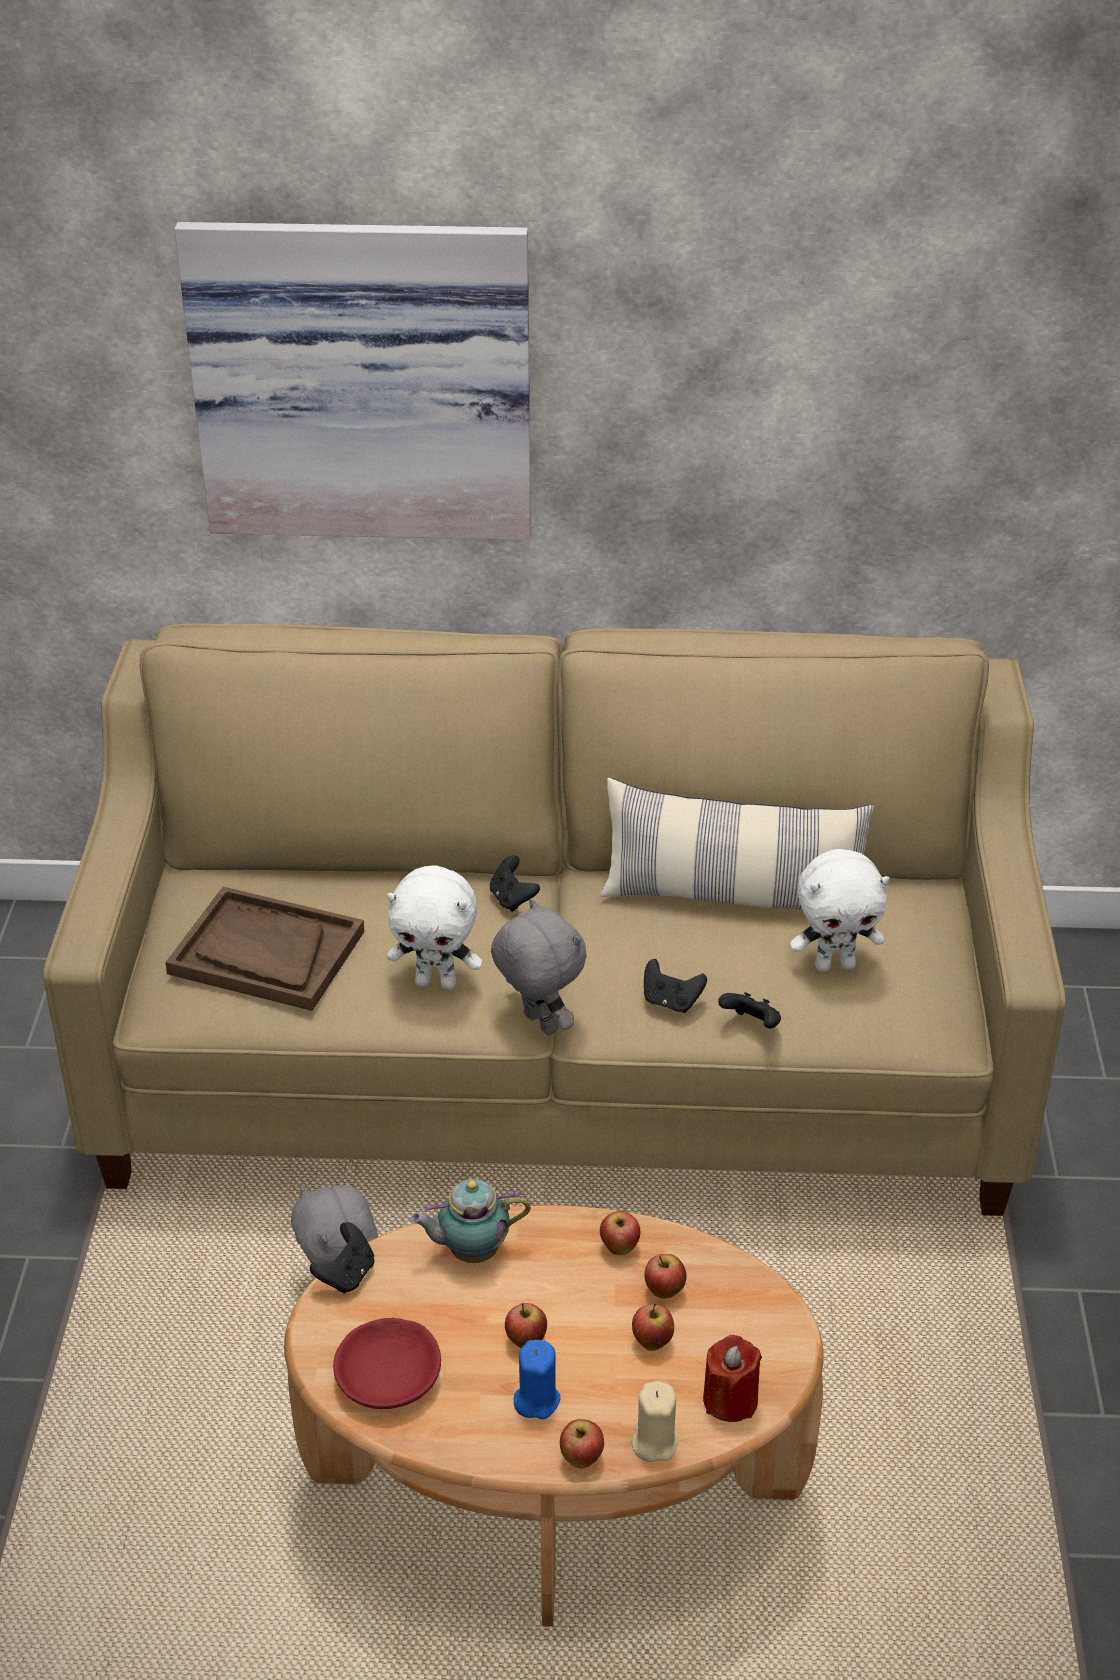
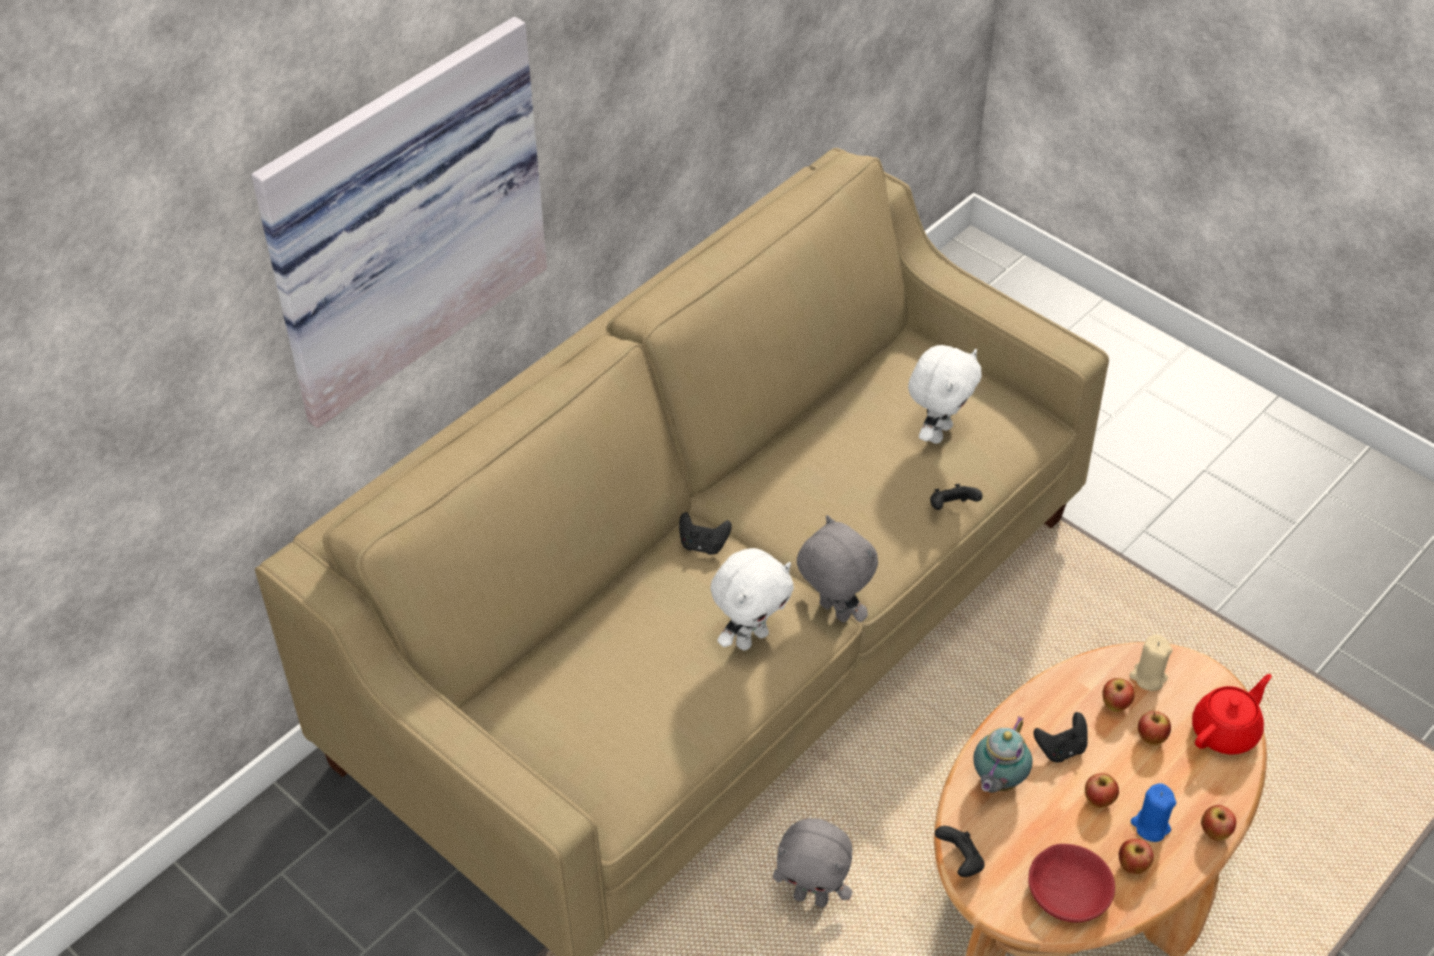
camera: 50 degrees left, 10 degrees up
(266, 953) = (622, 713): brown tray -> none
(538, 1024) = (832, 612): grey plush toy -> grey plush toy turned 45 degrees clockwise
(619, 1248) = (1060, 703): apple -> apple (1132, 866)
(654, 1442) = (1229, 789): beige candle -> beige candle (1148, 677)
(671, 1002) = (891, 531): black game controller -> black game controller (1061, 748)
(730, 1400) = (1226, 731): red candle -> red teapot
(732, 897) = (823, 435): pillow -> none

